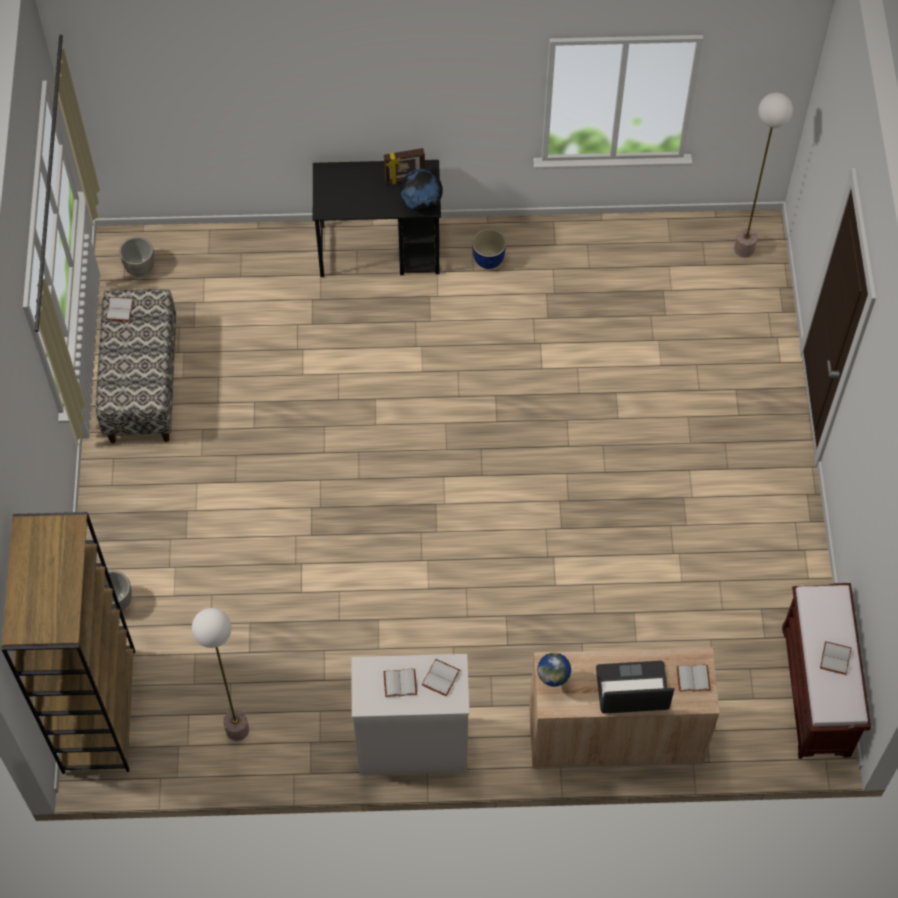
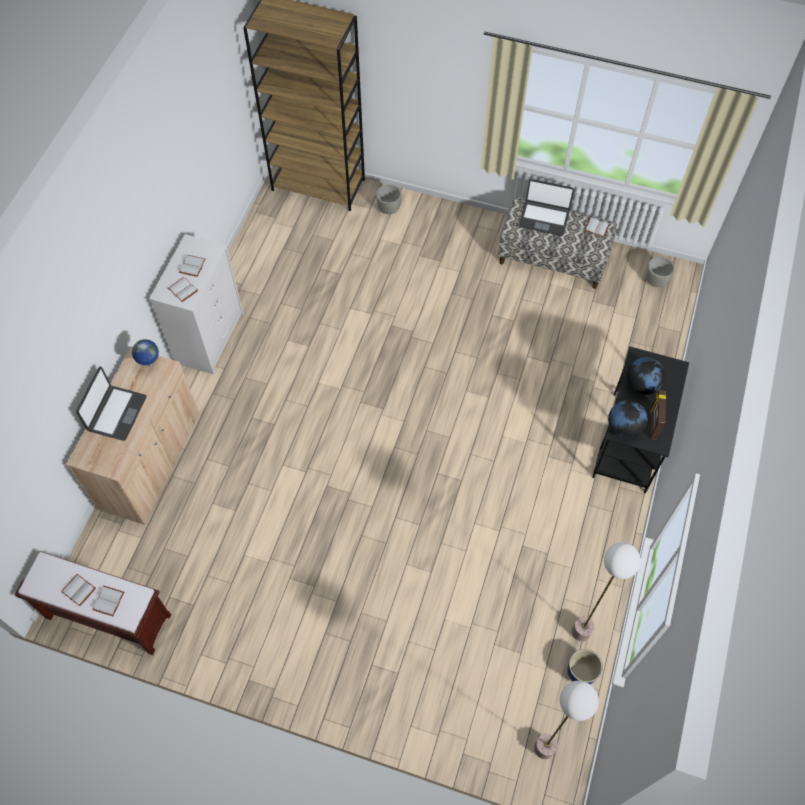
camera: 110 degrees right, 0 degrees up
(122, 369) = (544, 218): none -> laptop
(237, 730) = (270, 248): floor lamp -> floor lamp (581, 631)
(361, 198) = (641, 385): none -> globe
(489, 260) = (595, 520): planter -> planter (580, 673)
(693, 677) = (102, 457): white book -> white book (109, 602)

